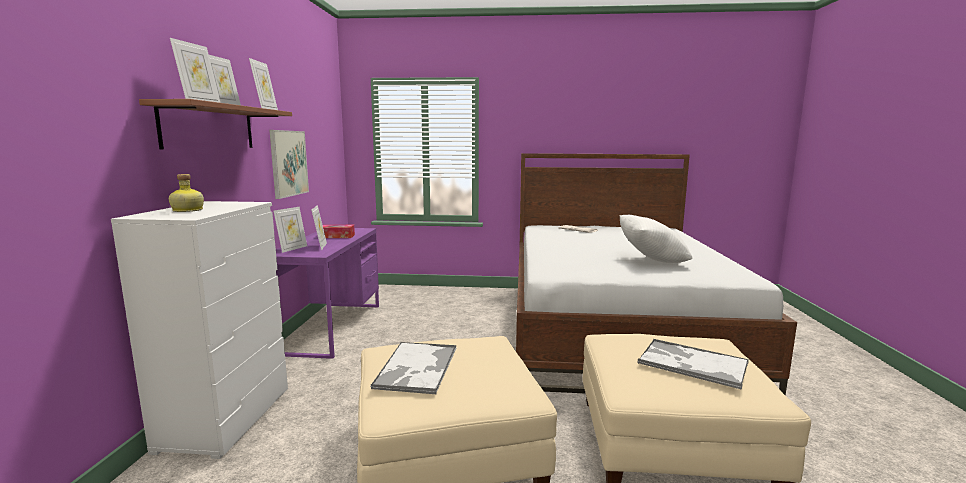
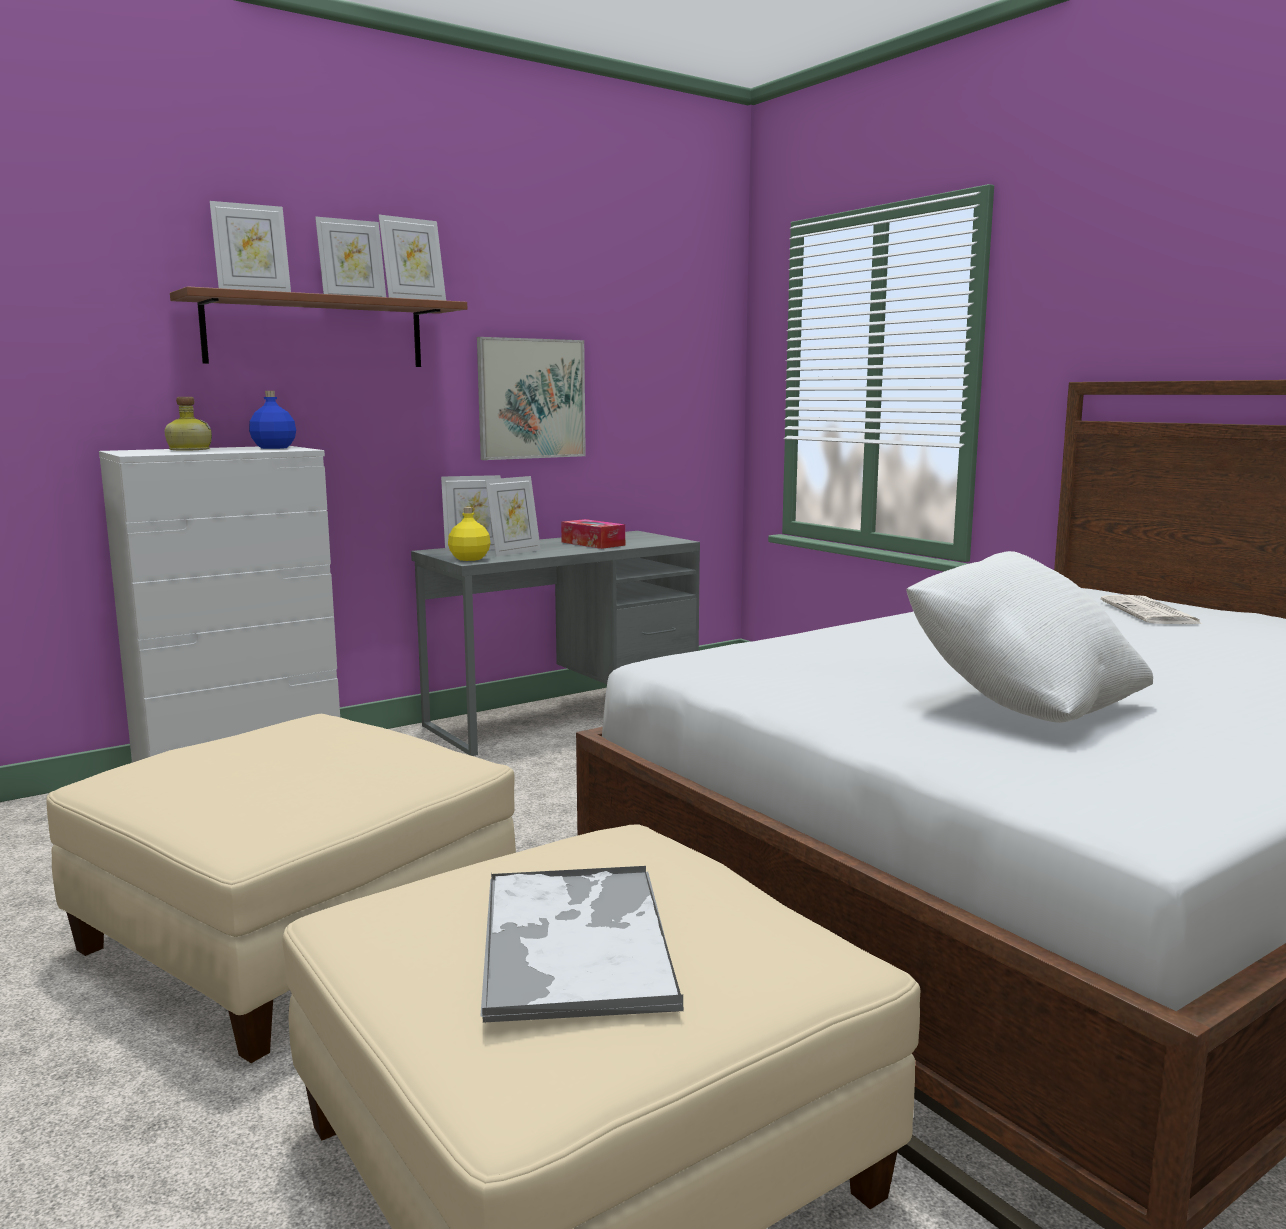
camera: 50 degrees right, 0 degrees up
(227, 203) = (273, 448): none -> blue bottle
(314, 253) = (470, 559): none -> yellow bottle
(332, 327) = (564, 716): purple desk -> grey desk
(416, 368) = (252, 748): tray -> none

